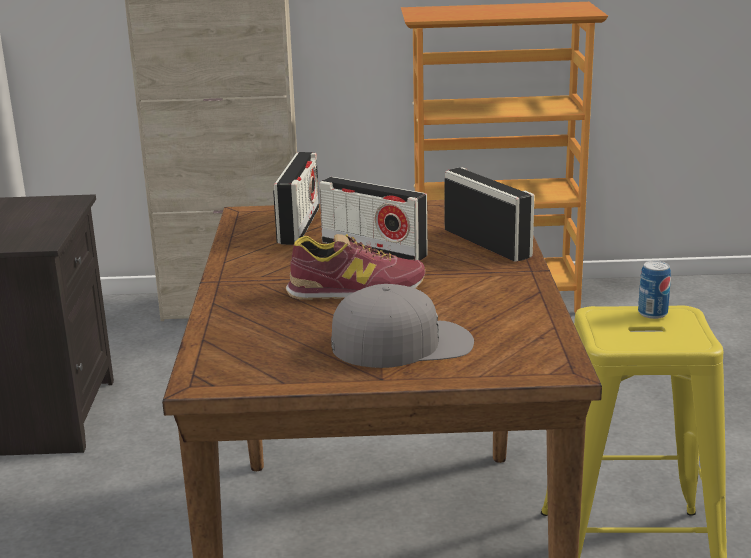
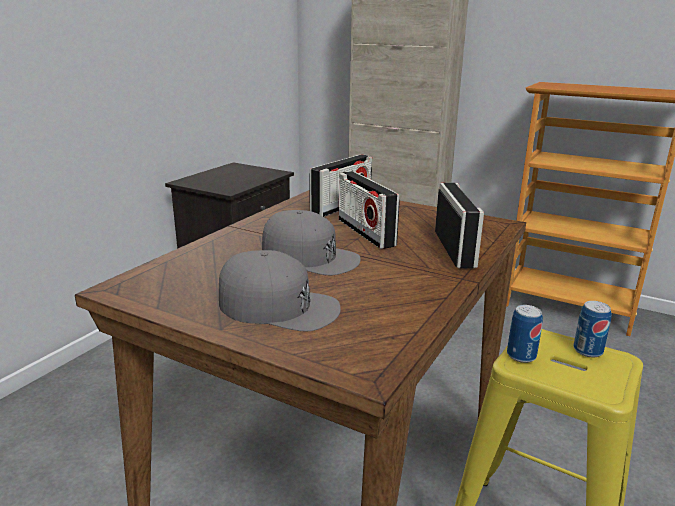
camera: 30 degrees right, 0 degrees up
(356, 290) = (310, 256): shoe -> grey cap
(605, 335) = (521, 356): none -> can

